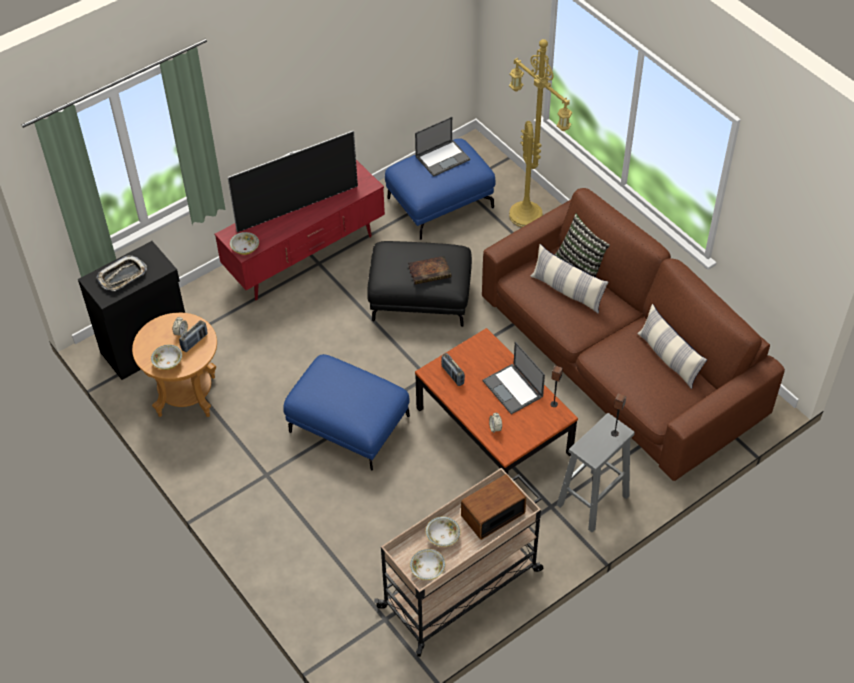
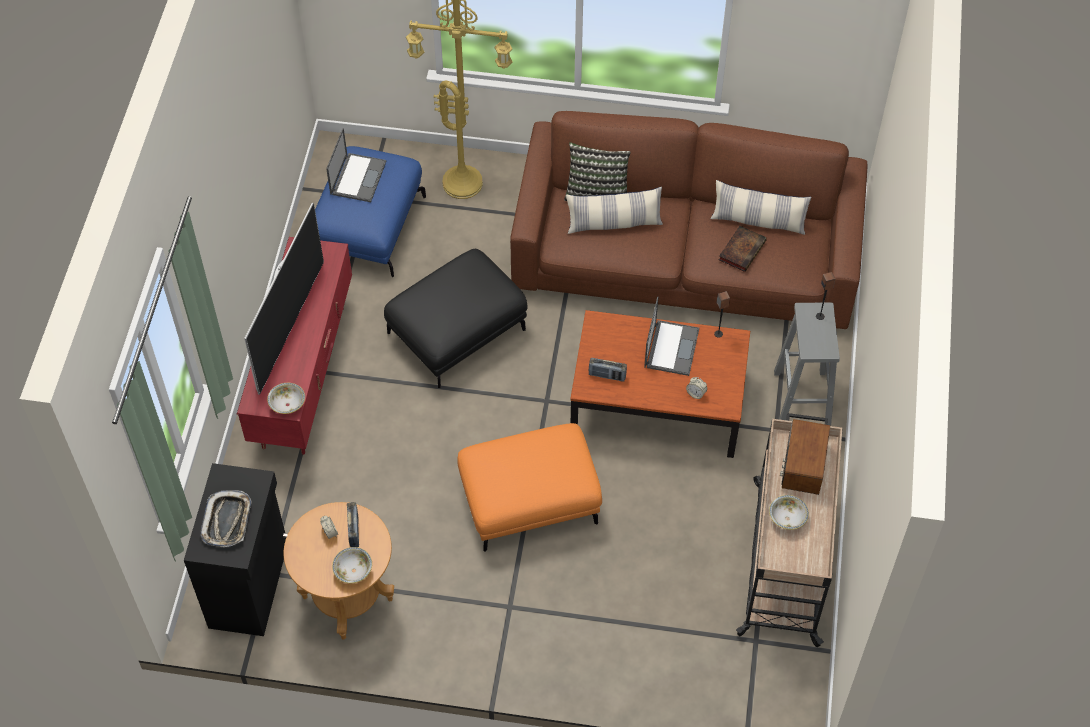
camera: 45 degrees left, 5 degrees up
(348, 425) = (529, 501): blue ottoman -> orange ottoman
(427, 570) = (807, 556): bowl -> none
(430, 271) = (474, 295): book -> book (742, 250)
(513, 389) = (671, 347): laptop -> laptop turned 90 degrees counterclockwise

